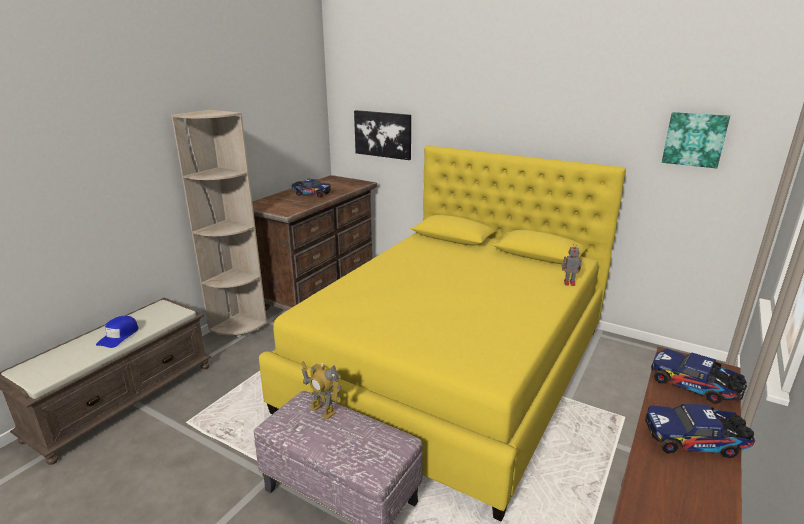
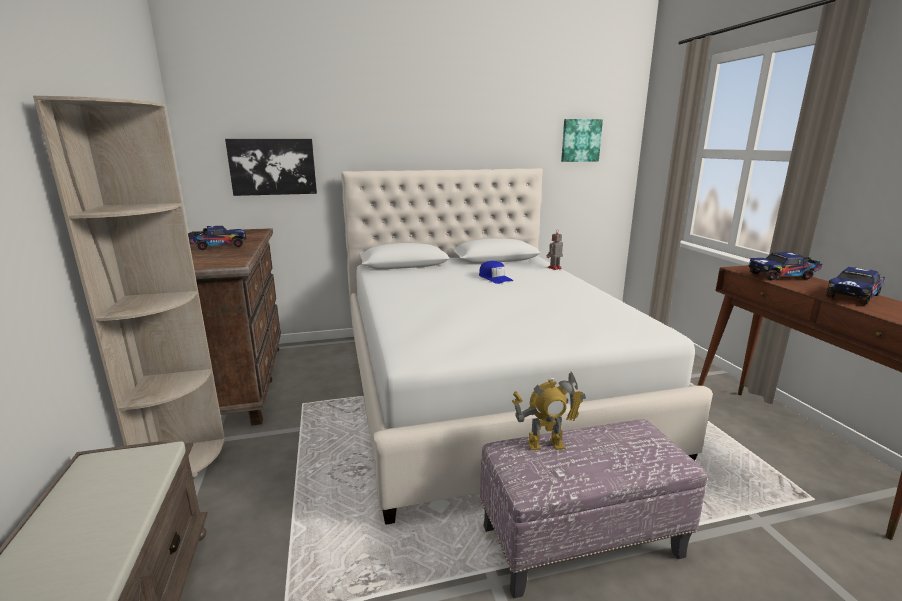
camera: 45 degrees left, 5 degrees down
(119, 336) = (86, 540): blue cap -> blue cap (494, 278)
(452, 368) = (483, 387): yellow bed -> white bed

